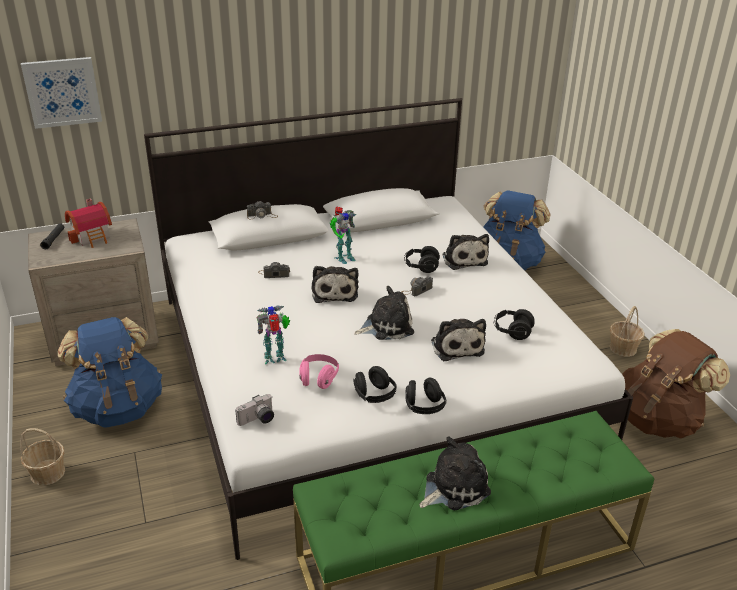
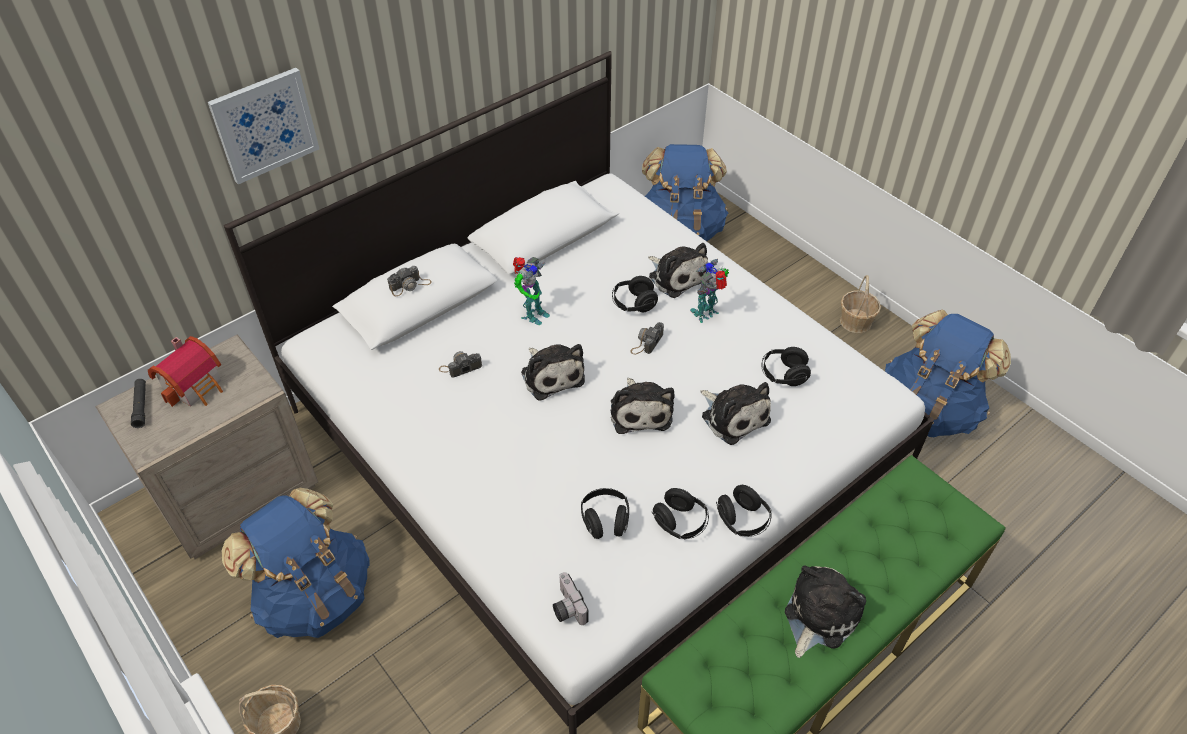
camera: 20 degrees left, 15 degrees up
(62, 92) = (94, 206): picture -> picture (264, 125)
(258, 420) = (566, 607): camera -> camera turned 120 degrees clockwise
(276, 358) = (537, 505): toy robot -> toy robot (706, 313)
(318, 379) = (605, 520): pink headphones -> black headphones
(386, 326) = (640, 411): plush toy -> plush toy turned 120 degrees clockwise
(658, 419) = (929, 409): brown backpack -> blue backpack

